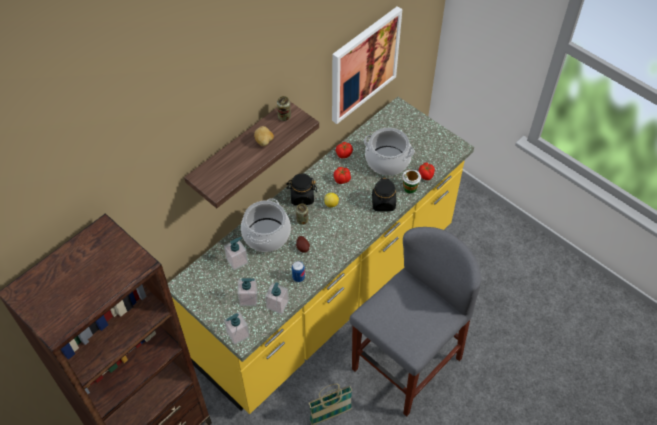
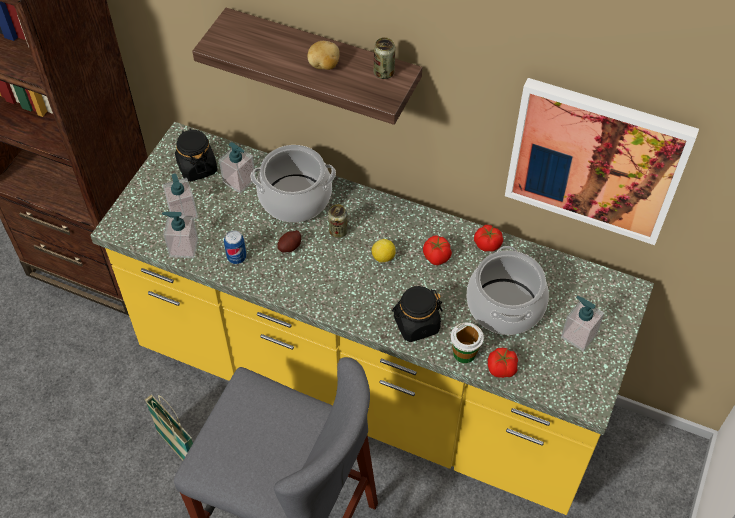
camera: 70 degrees right, 0 degrees up
(237, 334) = (124, 219): soap dispenser -> soap dispenser (578, 335)
(302, 197) = (380, 218): black jar -> black jar (197, 167)

